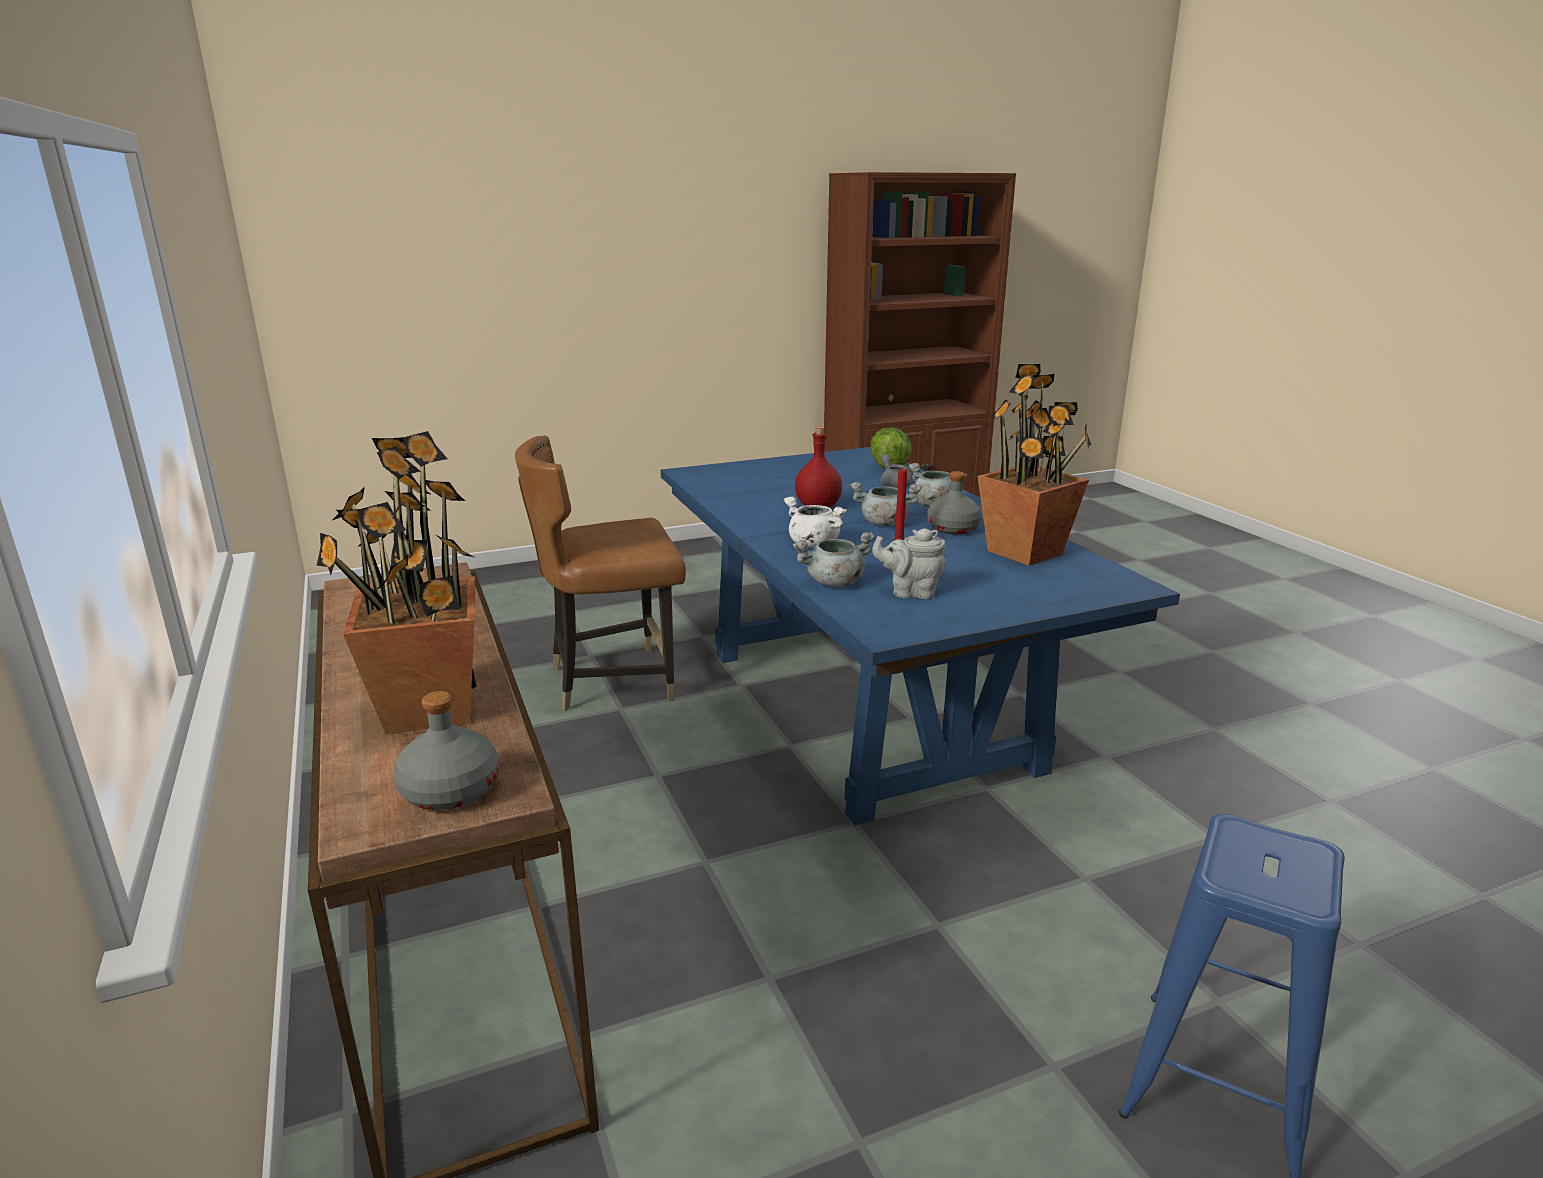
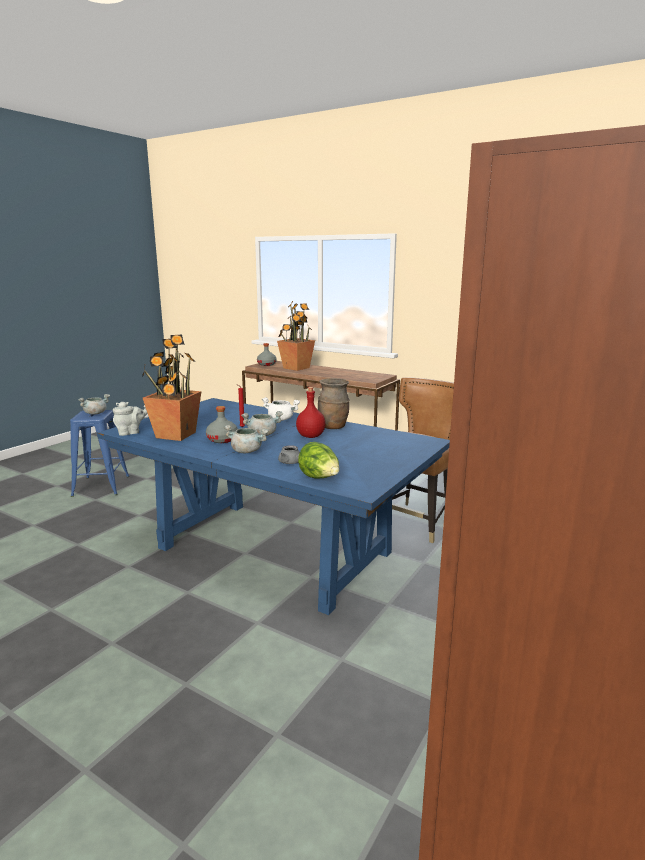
camera: 145 degrees right, 5 degrees down
(759, 512) = (333, 427): none -> brown vase
(834, 583) = (250, 409): grey cooking pot -> grey cooking pot (95, 413)
(910, 592) = (216, 412): grey teapot -> grey teapot (131, 432)

